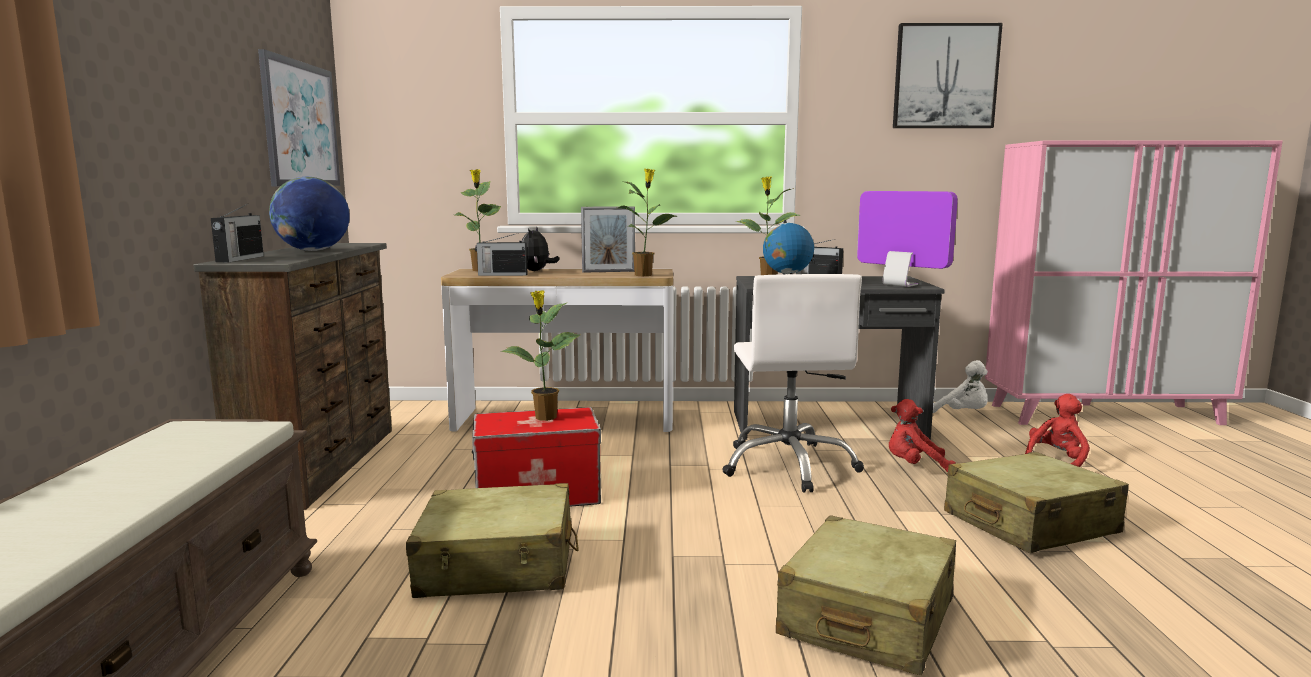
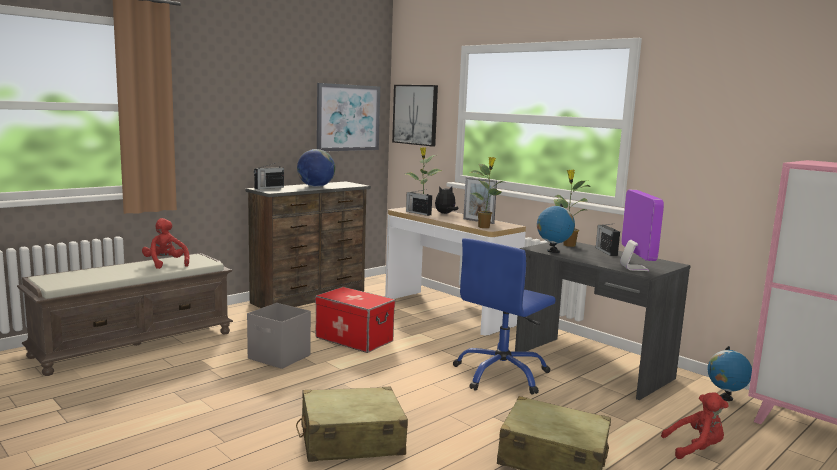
camera: 45 degrees right, 0 degrees up
(498, 565) = (279, 357): beige suitcase -> grey storage box
(545, 418) = (361, 297): potted plant -> none
(789, 465) = (502, 375): white office chair -> blue office chair
(915, 467) = (577, 407): red plush toy -> red plush toy (165, 264)
(945, 77) = (757, 94): picture -> picture (415, 114)
(963, 414) = (725, 398): white plush toy -> globe

